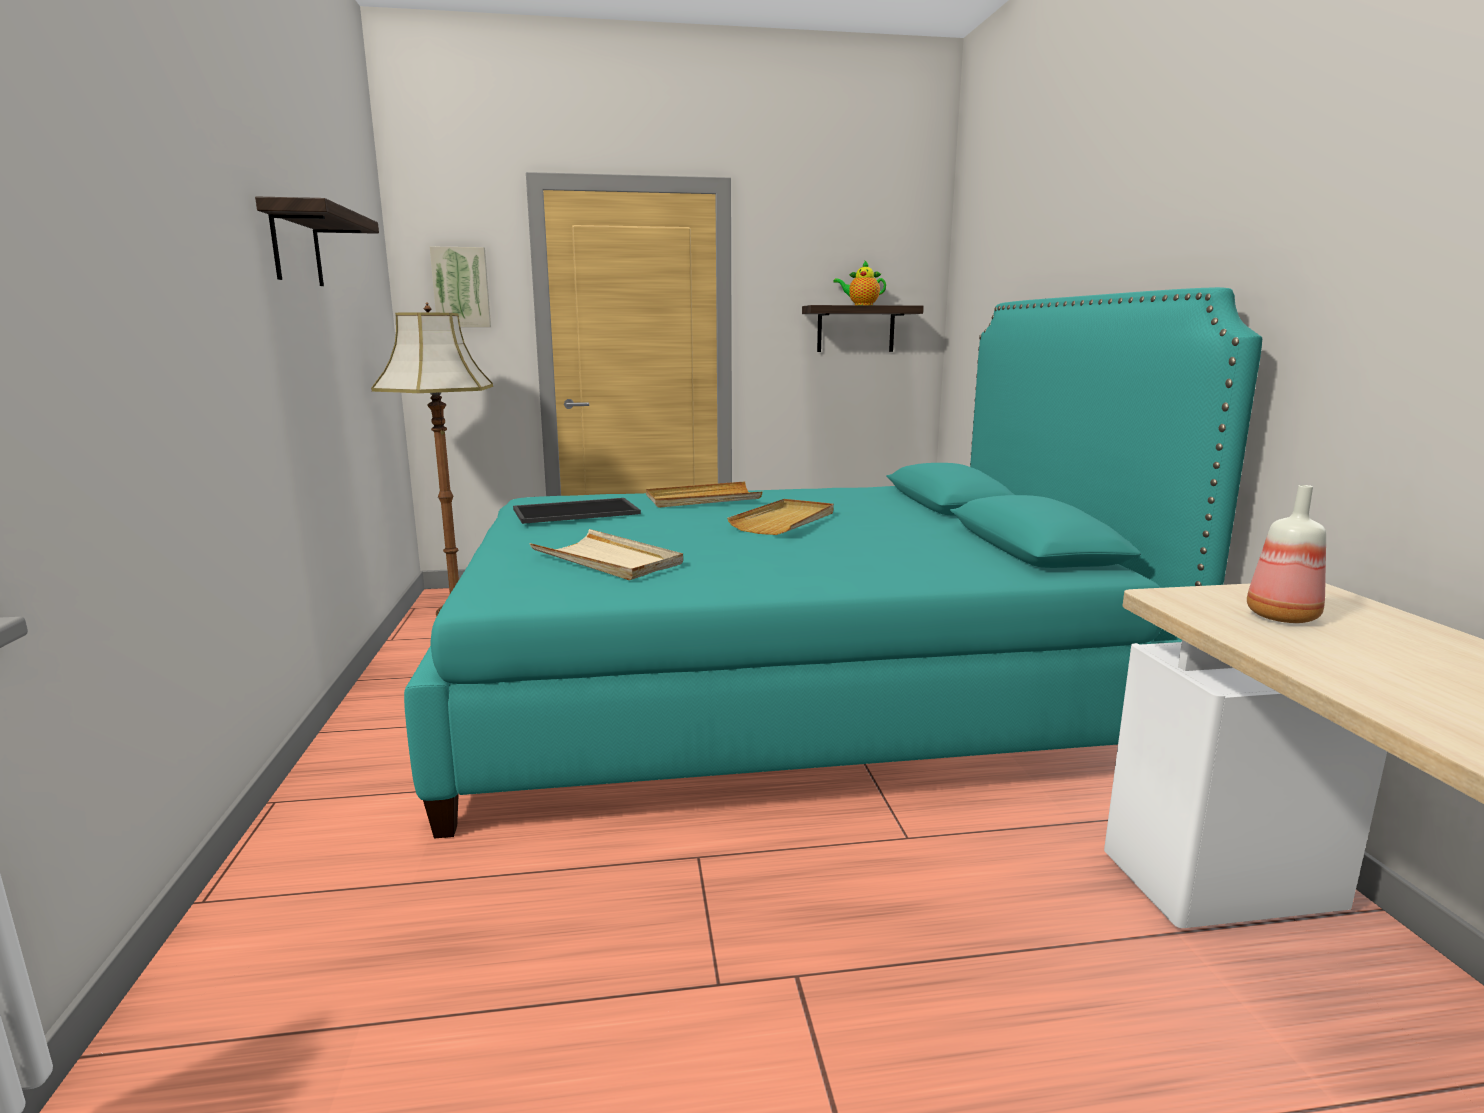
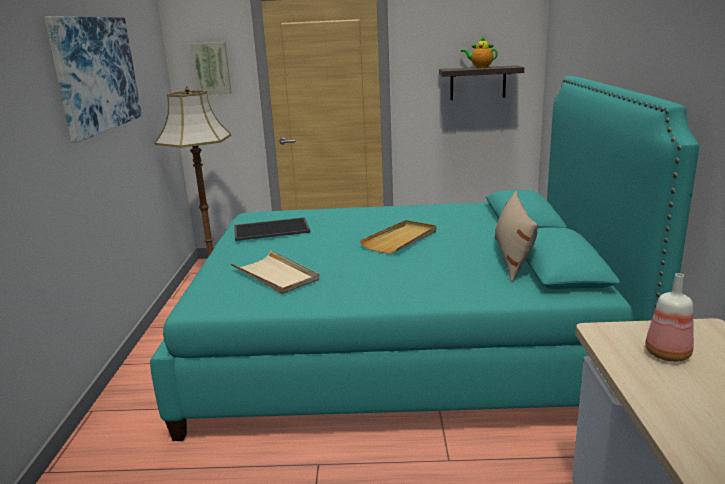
camera: 10 degrees right, 5 degrees up
(296, 246) = (96, 74): shelf -> picture
(702, 499) = (355, 217): beige tray -> none
(963, 539) = (512, 258): none -> beige pillow

